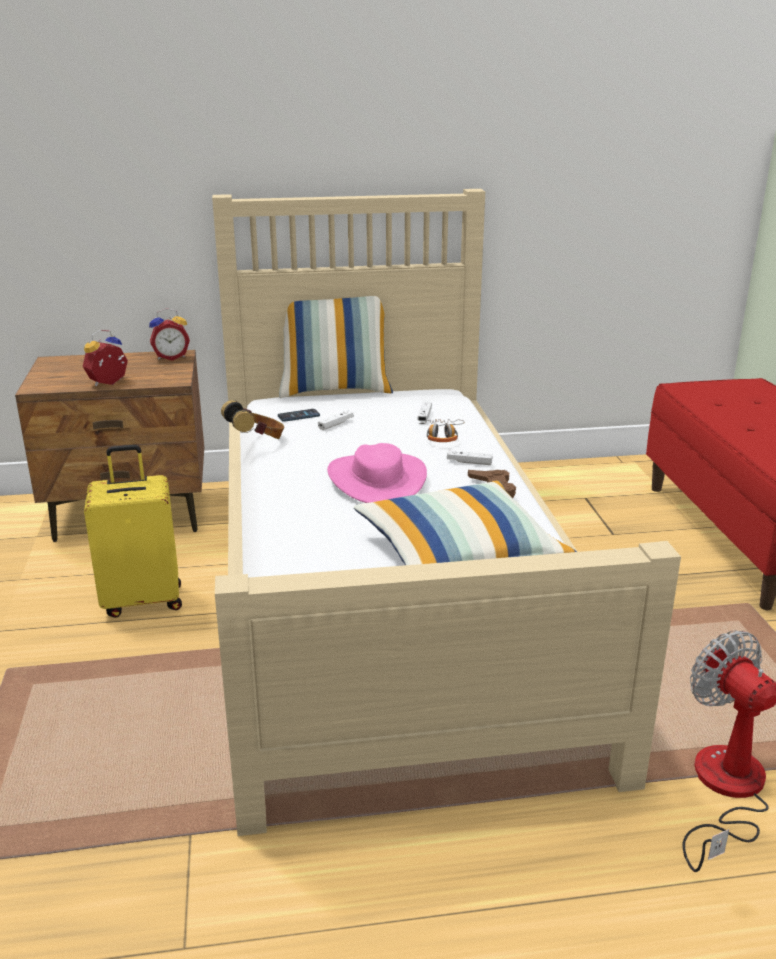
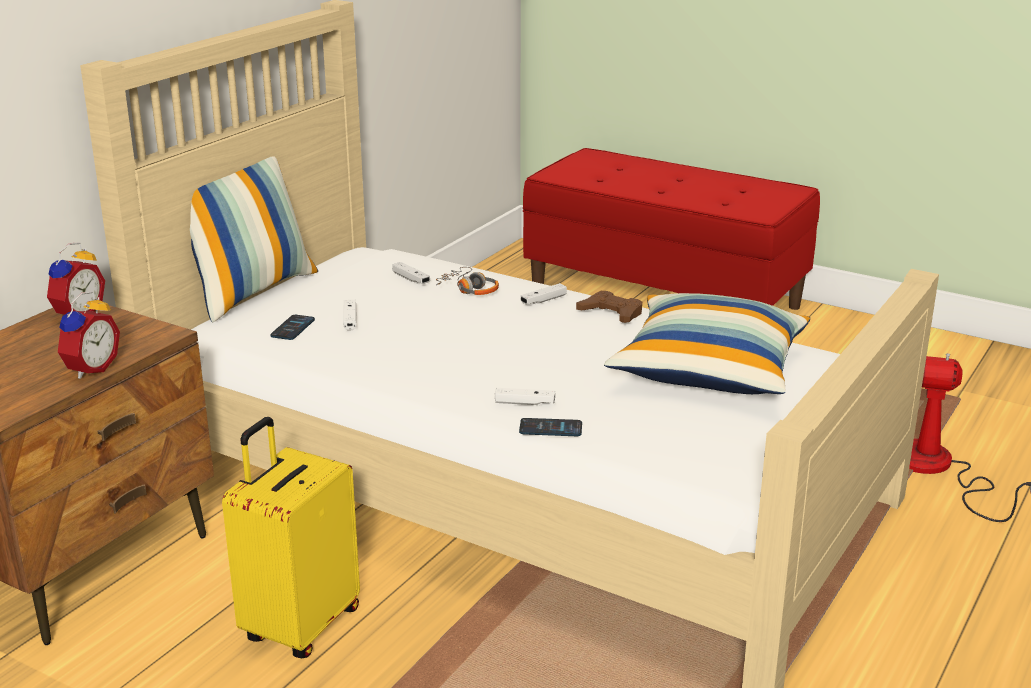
camera: 50 degrees left, 0 degrees up
(109, 383) = (89, 369): alarm clock -> alarm clock turned 150 degrees counterclockwise
(256, 441) = (314, 368): headphones -> none
(277, 534) = (550, 428): none -> phone
(302, 513) = (524, 403): none -> white game controller
(377, 479) = (511, 347): pink hat -> none

